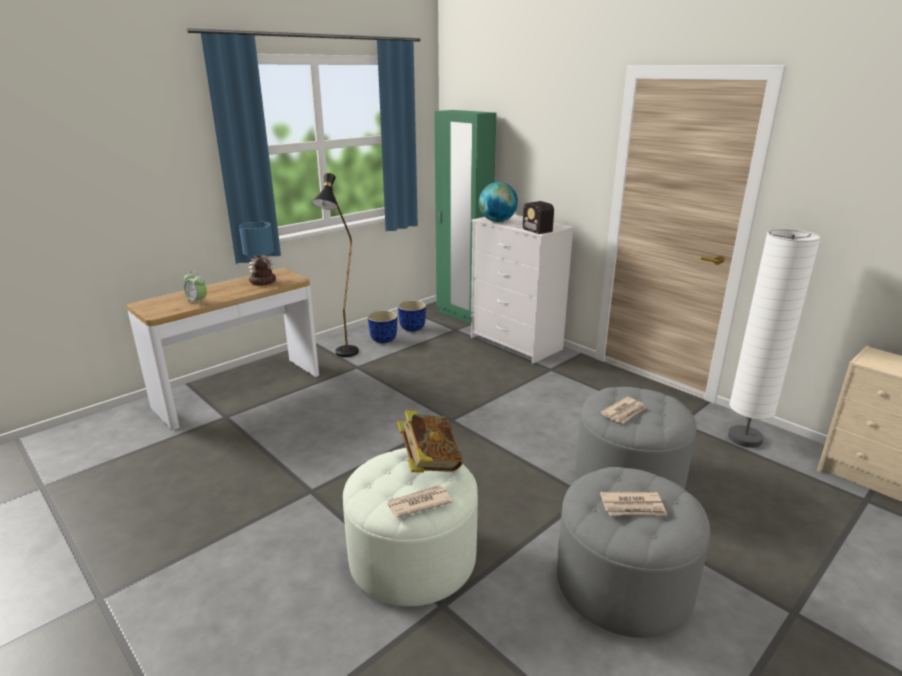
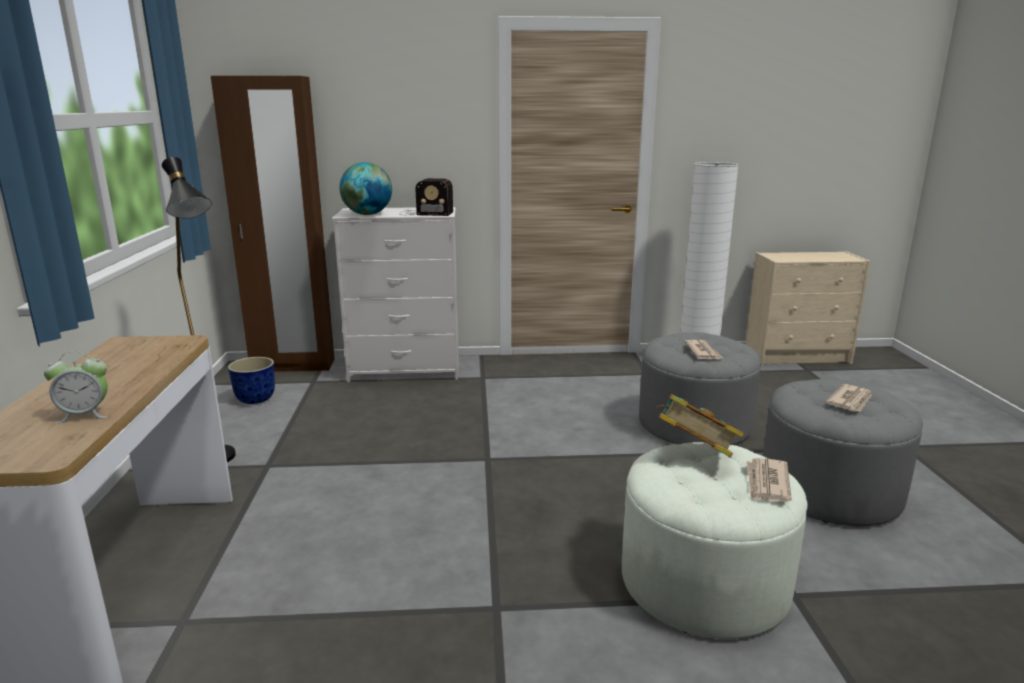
camera: 50 degrees left, 5 degrees down
(262, 282) = (134, 359): table lamp -> none
(383, 340) = (240, 425): planter -> none
(462, 316) = (293, 366): green wardrobe -> brown wardrobe

